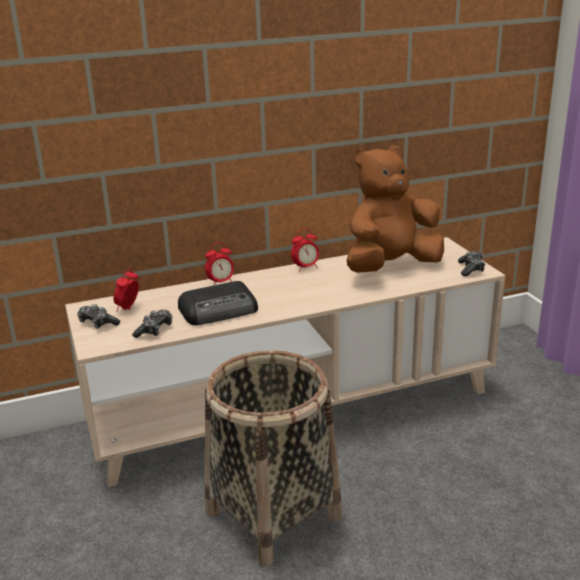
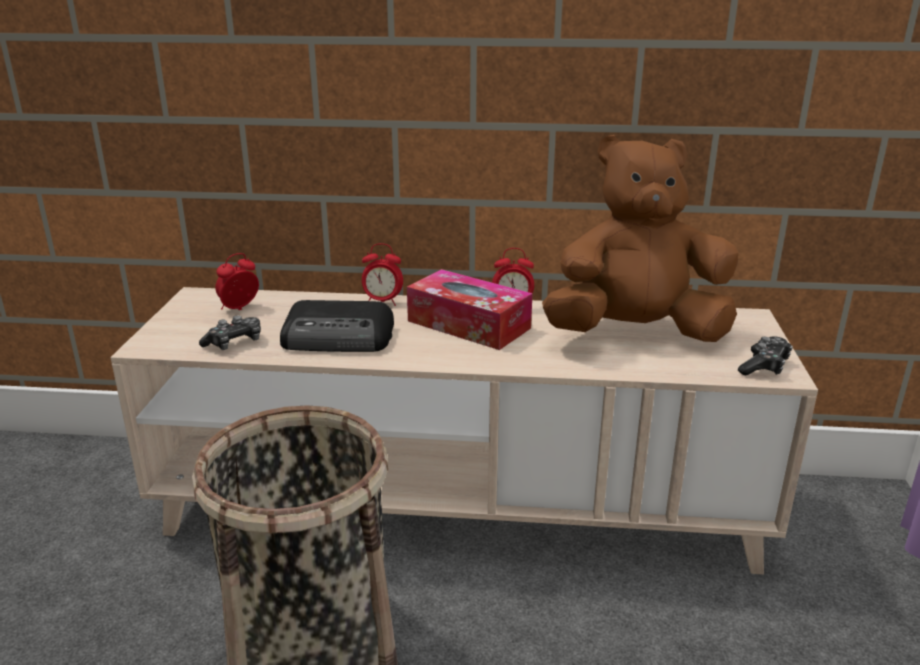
camera: 25 degrees right, 0 degrees up
(97, 323) = (186, 318): game controller -> none
(291, 284) = (468, 324): none -> tissue box

